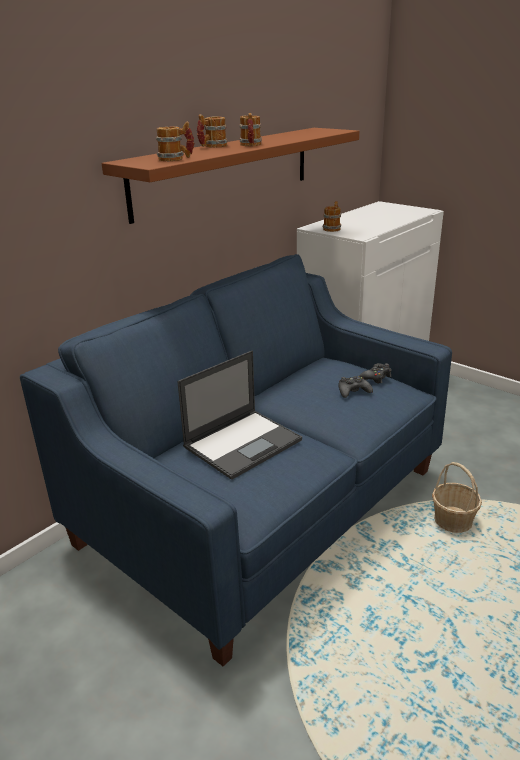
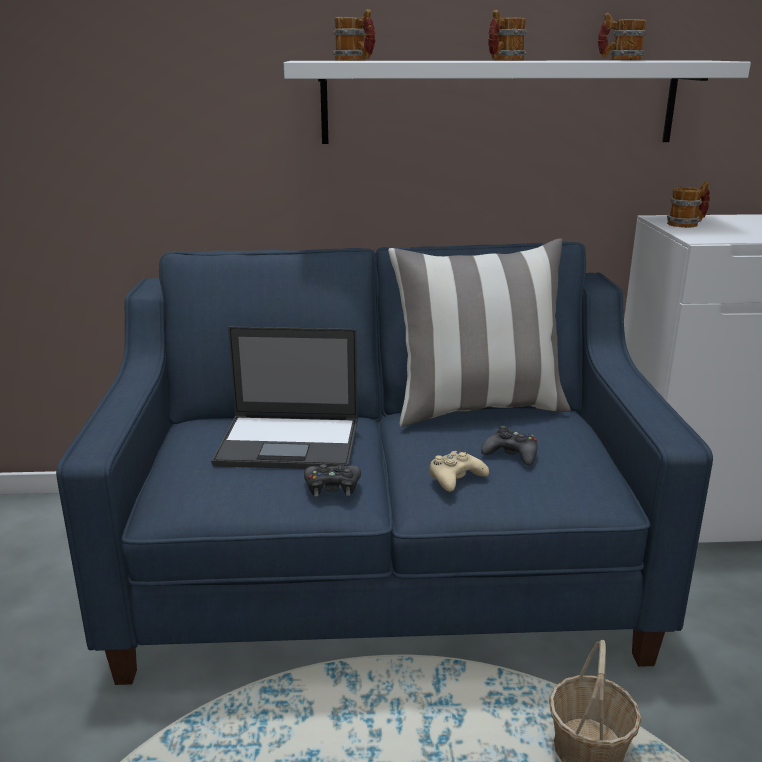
camera: 45 degrees right, 5 degrees down
(212, 146) = (460, 60): mug -> mug (619, 60)
(225, 171) = (499, 102): brown shelf -> white shelf
(291, 375) = (478, 408): none -> pillow
(353, 416) = (456, 478): none -> beige game controller
(376, 377) = (577, 454): black game controller -> black game controller (332, 486)

